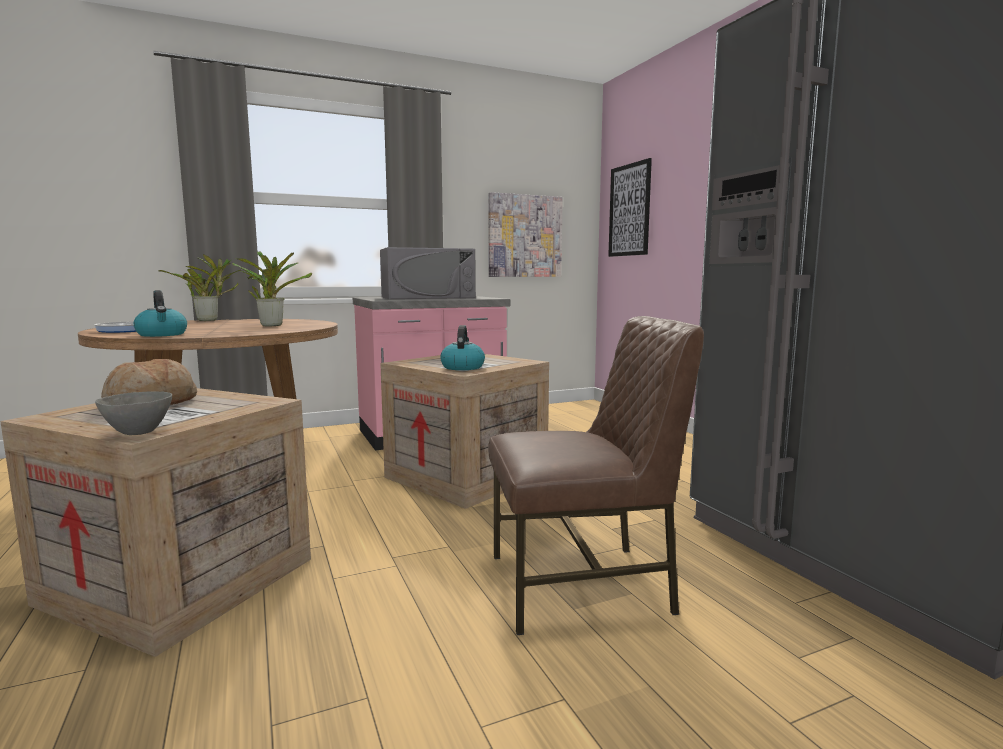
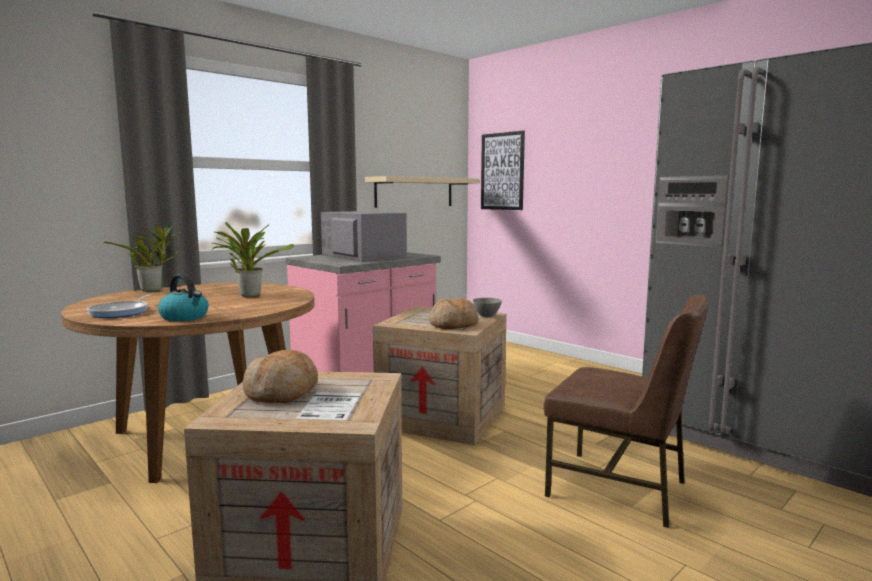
camera: 20 degrees left, 0 degrees up
(138, 433) = (351, 422): grey bowl -> grey bowl (487, 316)
(427, 297) = (363, 256): grey microwave -> grey microwave turned 90 degrees counterclockwise
(462, 367) = (453, 325): kettle -> bread
(525, 236) = (414, 192): picture -> beige shelf
(582, 585) = (619, 488): brown chair -> brown chair turned 60 degrees clockwise

